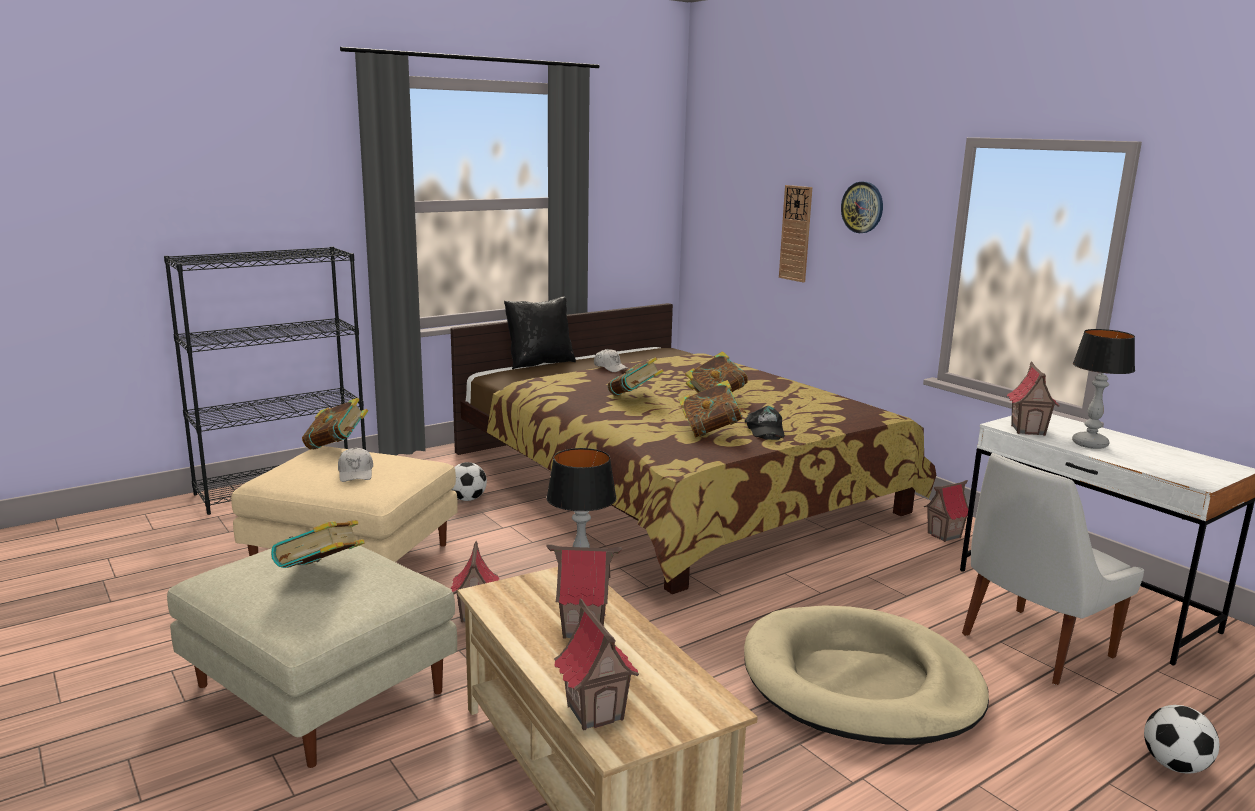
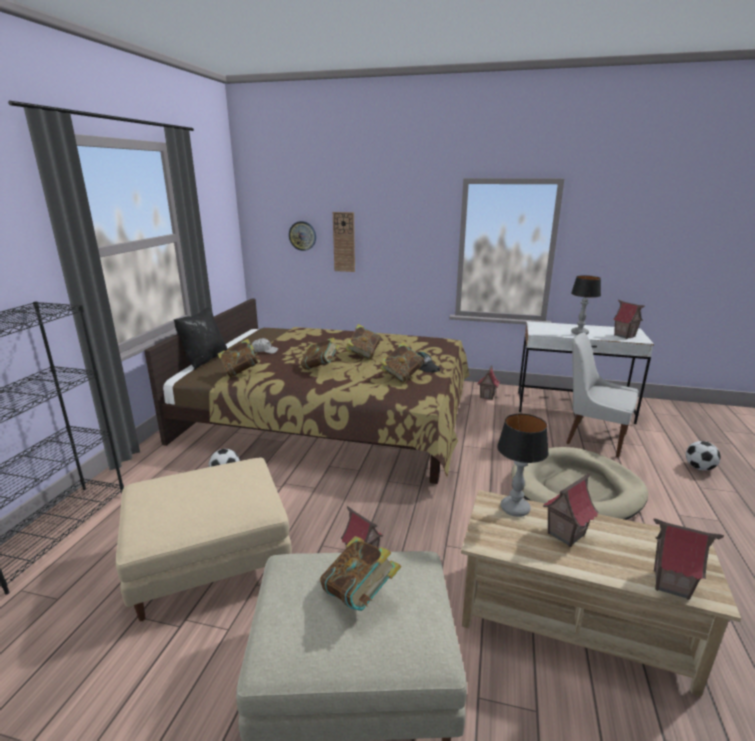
camera: 40 degrees left, 5 degrees up
(336, 446) = (154, 479): book -> book (240, 372)
(356, 473) = (218, 495): white cap -> none
(862, 207) = (394, 222): wall clock -> wall clock (302, 236)
(1028, 430) = (549, 333): toy house -> toy house (624, 336)
(1033, 647) = (593, 438): white chair -> white chair turned 105 degrees clockwise

